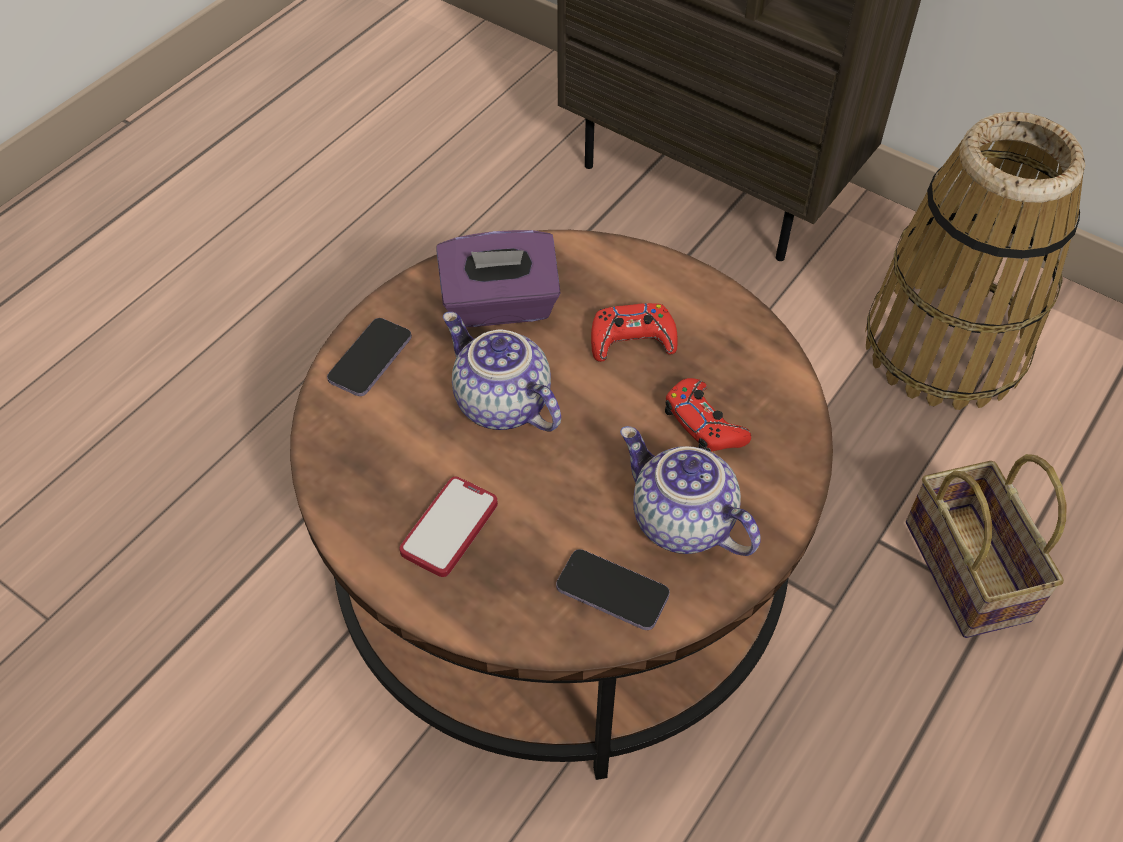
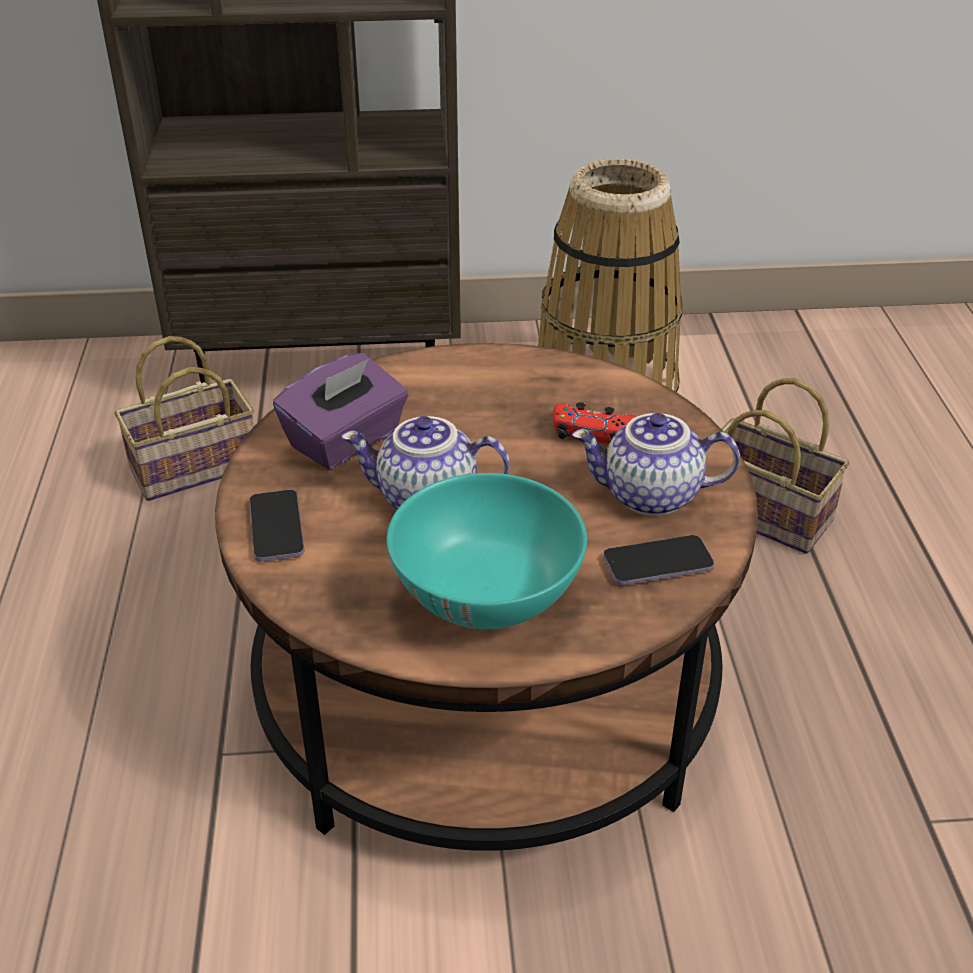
camera: 40 degrees left, 15 degrees down
(449, 528) = (487, 598): phone -> turquoise bowl
(522, 225) = (192, 470): none -> basket
(632, 340) = (477, 411): red game controller -> none

